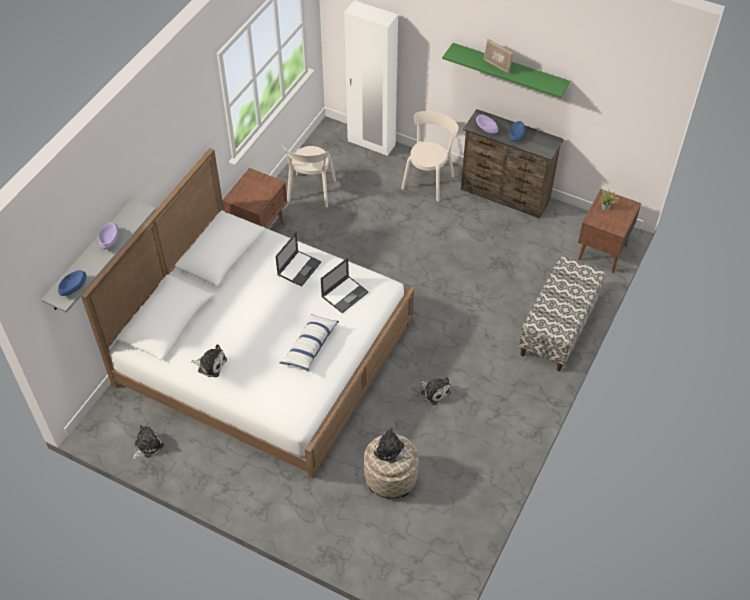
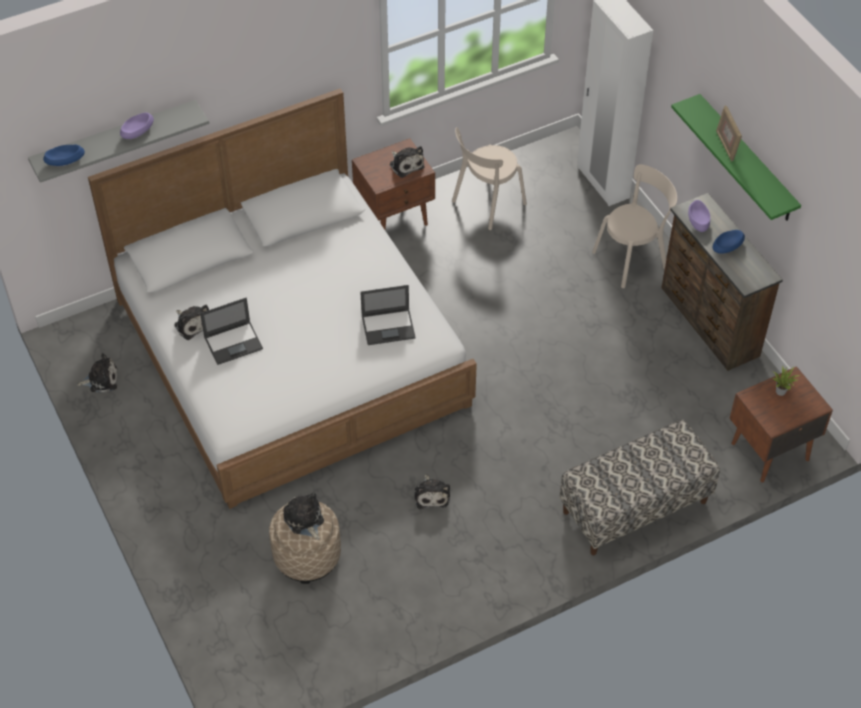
camera: 35 degrees right, 0 degrees up
(261, 186) = (406, 164): none -> plush toy
(299, 268) = (365, 273): laptop -> laptop (234, 342)
(310, 346) = (304, 361): pillow -> none

